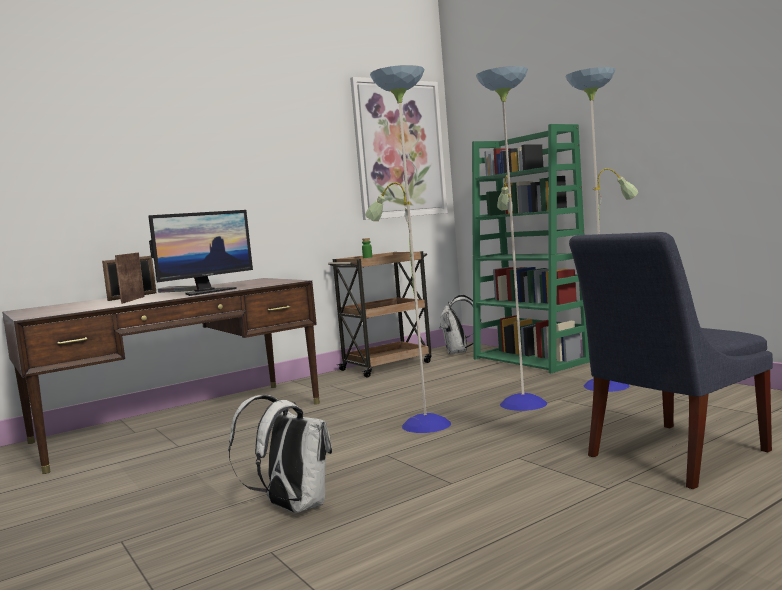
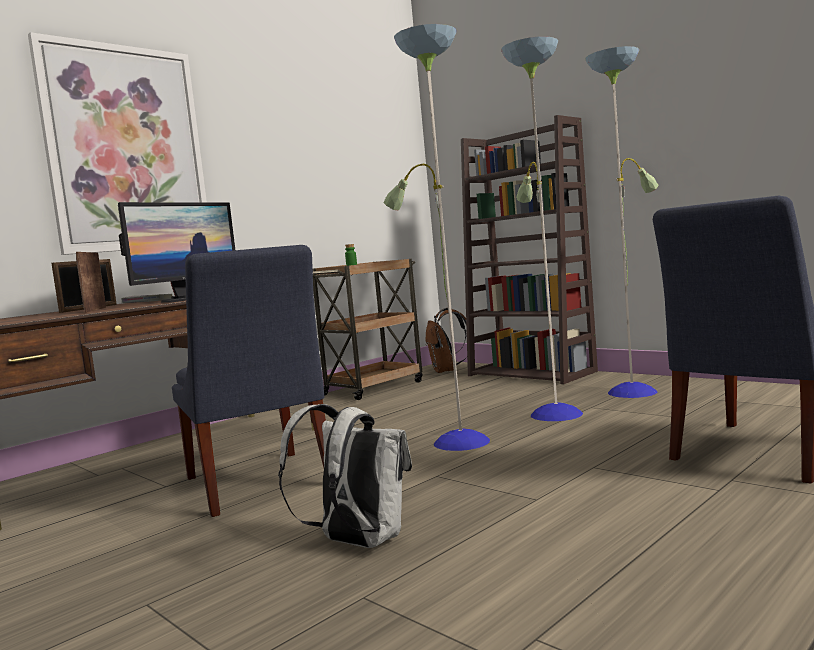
camera: 10 degrees left, 0 degrees up
(247, 450) = (259, 484): none -> blue chair
(399, 149) = (376, 148): picture -> picture (126, 149)
(459, 352) = (447, 370): white backpack -> brown backpack
(531, 360) = (532, 373): green bookcase -> brown bookcase

